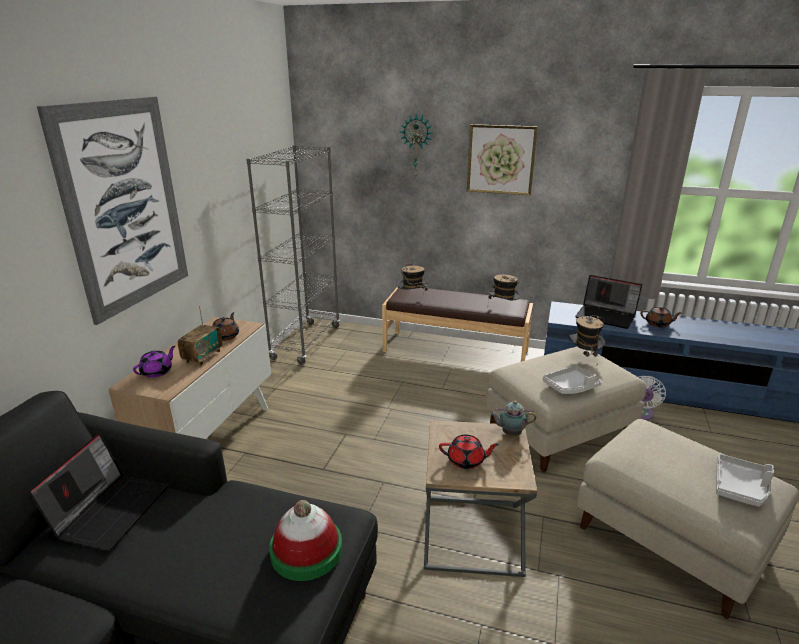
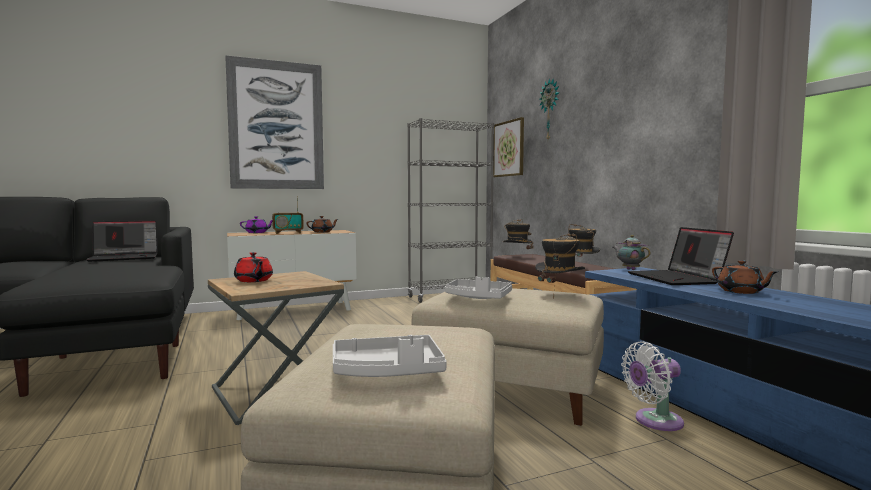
camera: 50 degrees right, 20 degrees down
(306, 550) = (104, 277): hat -> none
(501, 159) = (610, 104): picture -> picture (508, 149)
(510, 433) = (319, 282): teapot -> teapot (629, 269)

